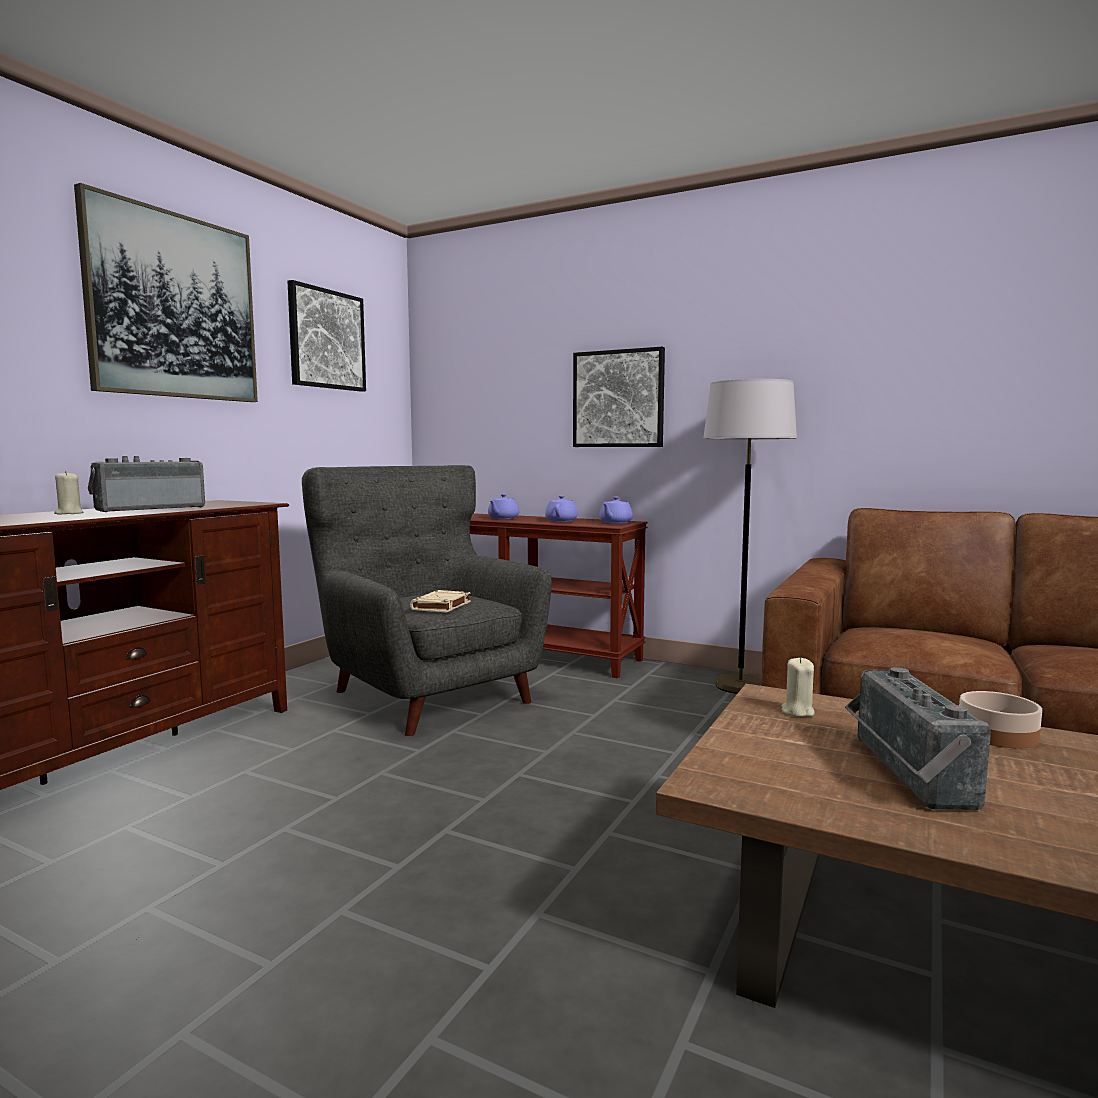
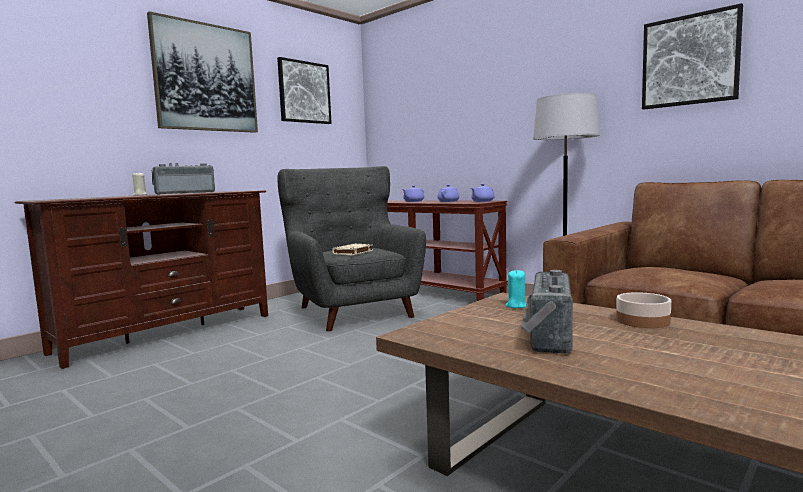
camera: 15 degrees right, 0 degrees up
(618, 399) = (487, 117): picture -> picture (690, 60)
(797, 711) = (516, 306): beige candle -> turquoise candle

